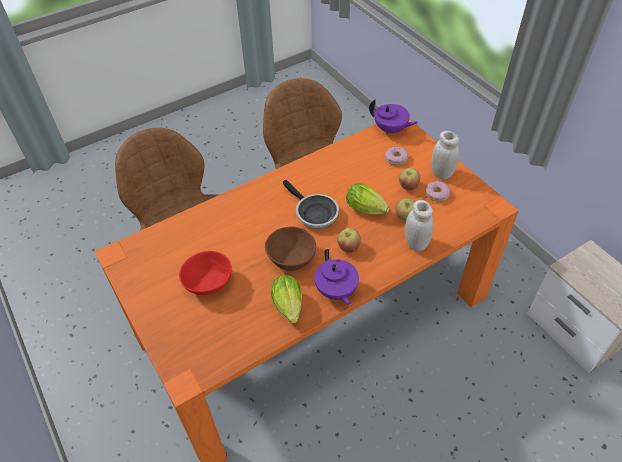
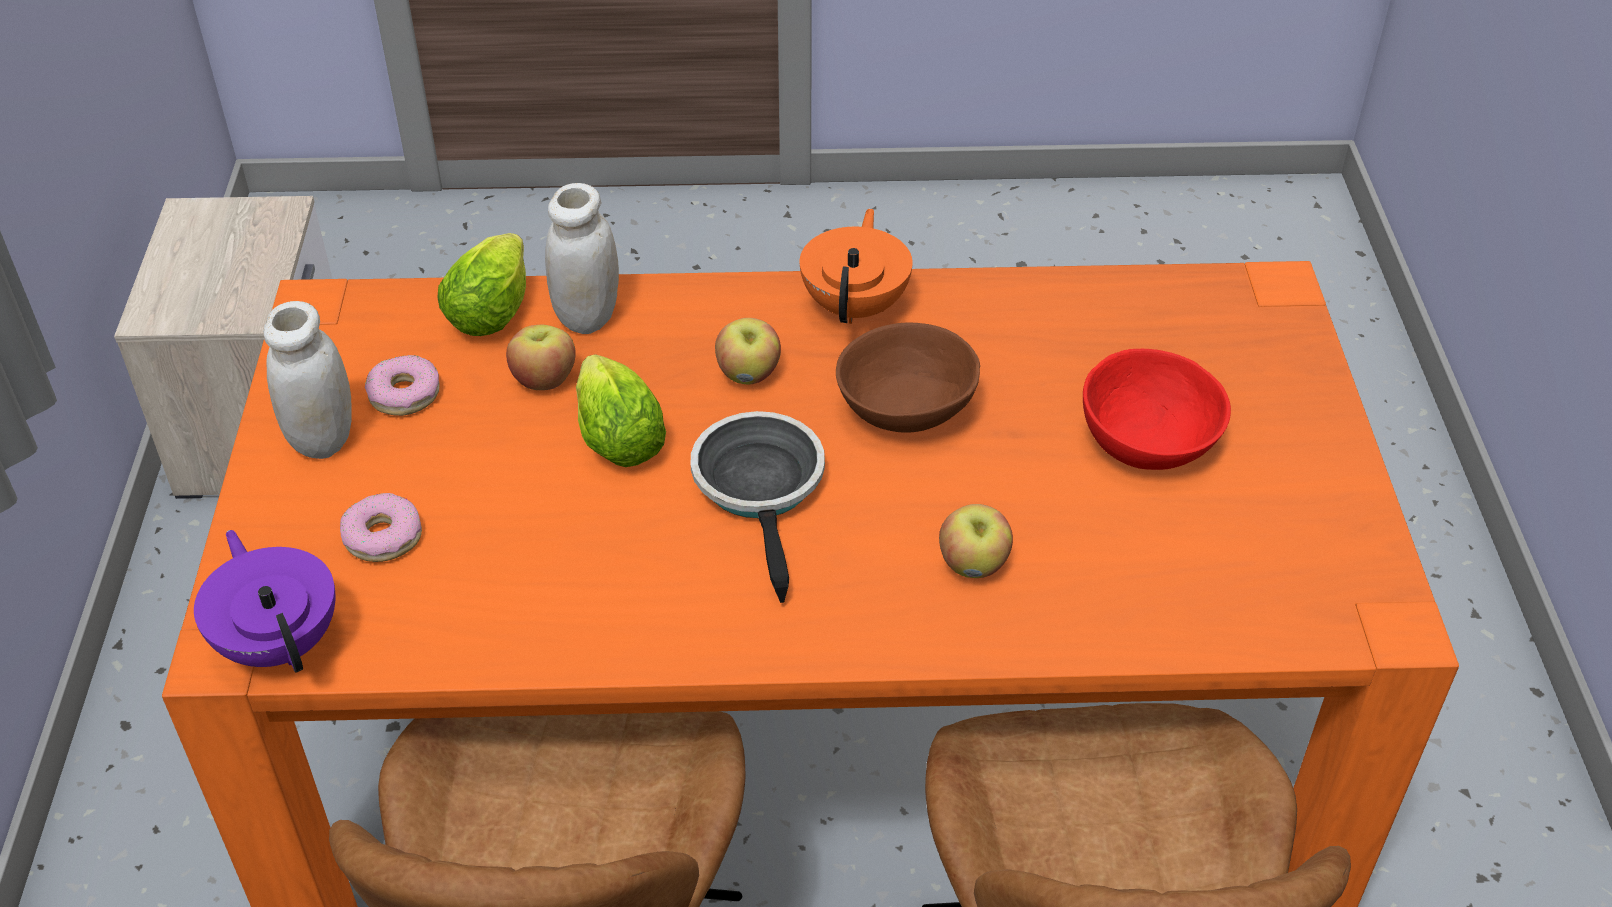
camera: 150 degrees left, 5 degrees down
(289, 308) = (984, 317): lettuce -> lettuce (494, 308)
(336, 291) = (856, 305): purple teapot -> orange teapot
(408, 186) = (448, 446): apple -> apple (973, 565)

